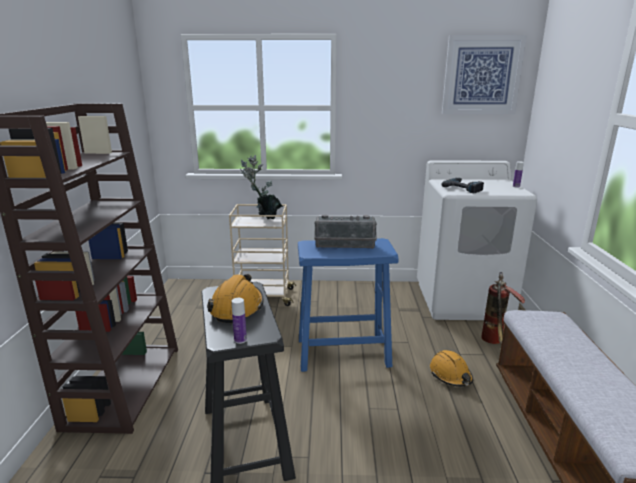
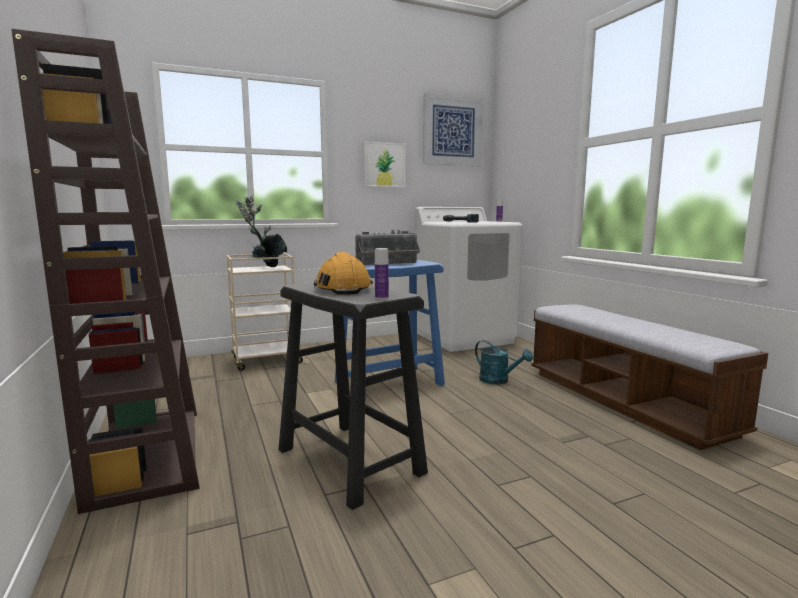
camera: 25 degrees left, 10 degrees down
(396, 116) = (384, 165): none -> picture
(450, 375) = (498, 380): orange hard hat -> turquoise watering can
(495, 343) = (514, 357): fire extinguisher -> none

